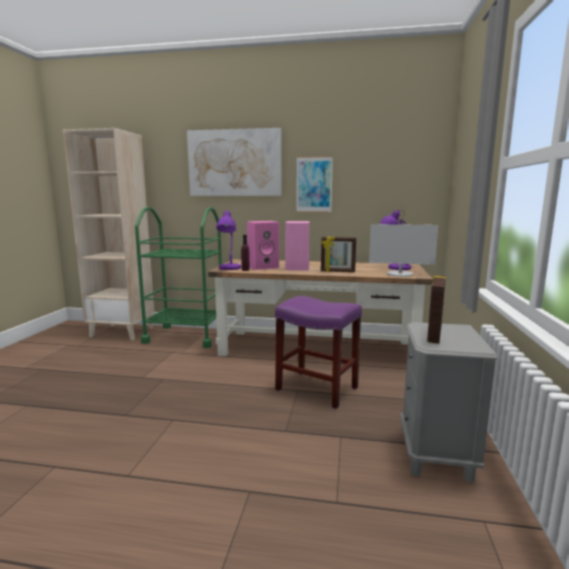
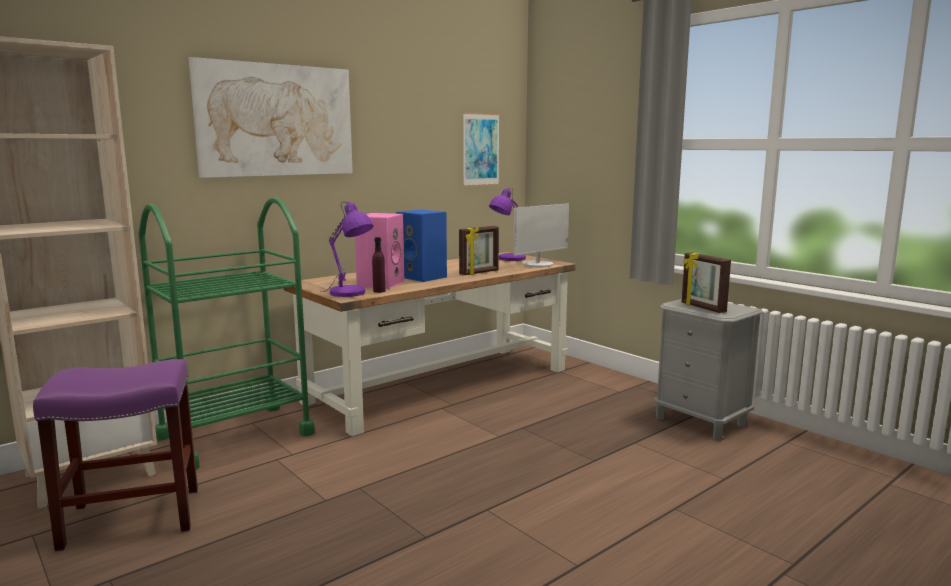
camera: 50 degrees left, 0 degrees up
(298, 268) = (423, 277): pink speaker -> blue speaker
(314, 184) = (391, 156): picture -> picture (480, 149)
(316, 389) = (532, 419): purple stool -> purple stool (130, 518)

